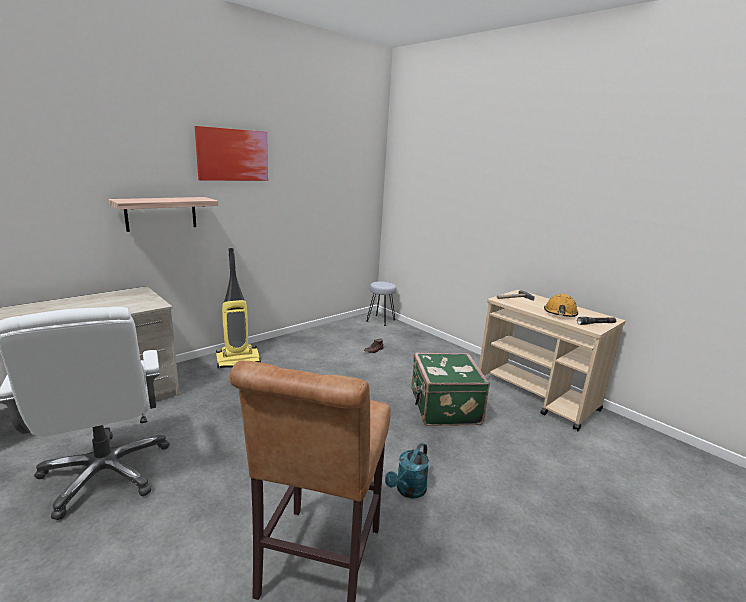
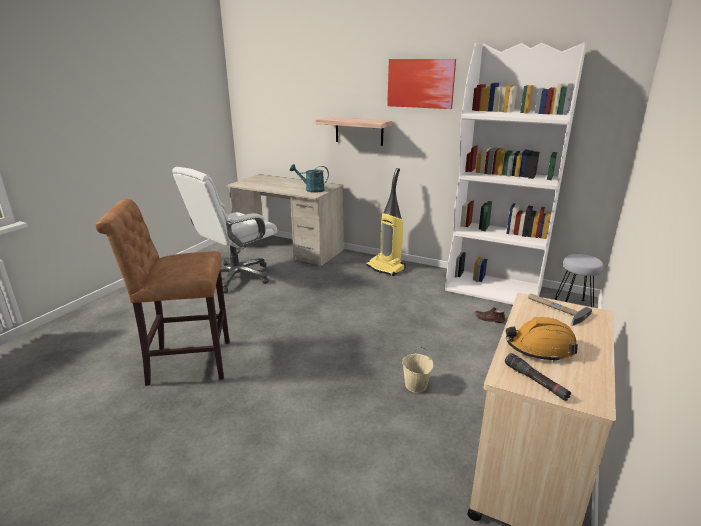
camera: 70 degrees right, 5 degrees up
(333, 333) = (494, 289): none -> white bookcase
(408, 491) = (270, 386): turquoise watering can -> turquoise watering can (311, 190)
(443, 408) = (416, 385): green suitcase -> beige bucket

